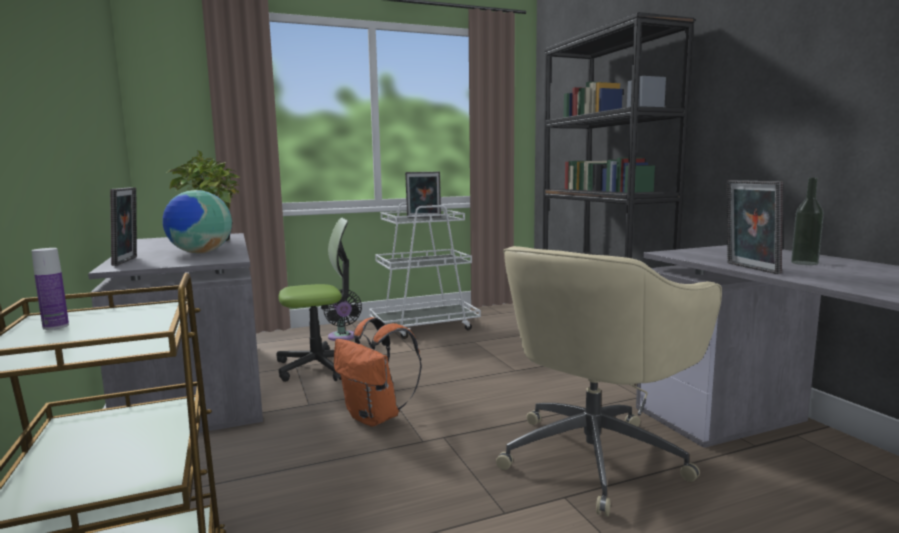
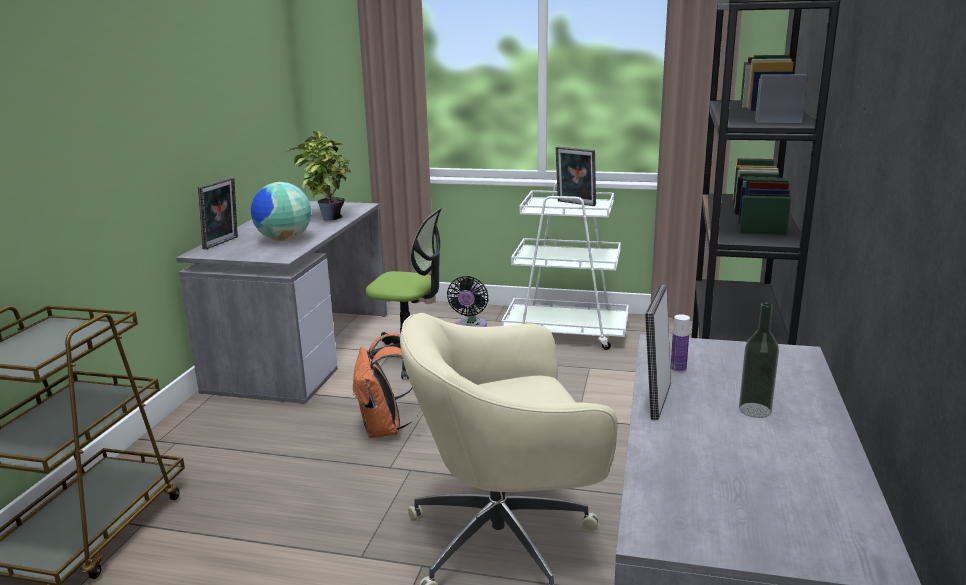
camera: 35 degrees right, 10 degrees up
(56, 326) = (40, 334): bottle -> bottle (678, 369)

